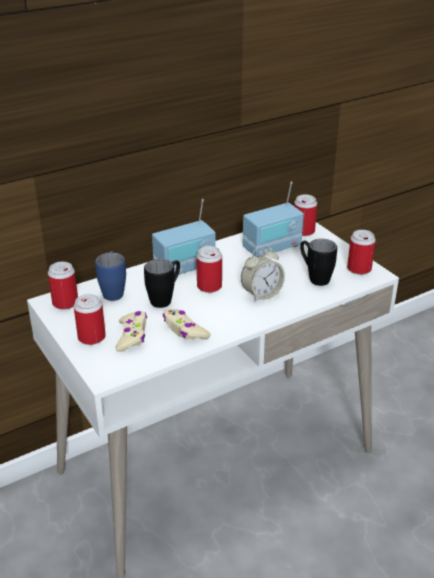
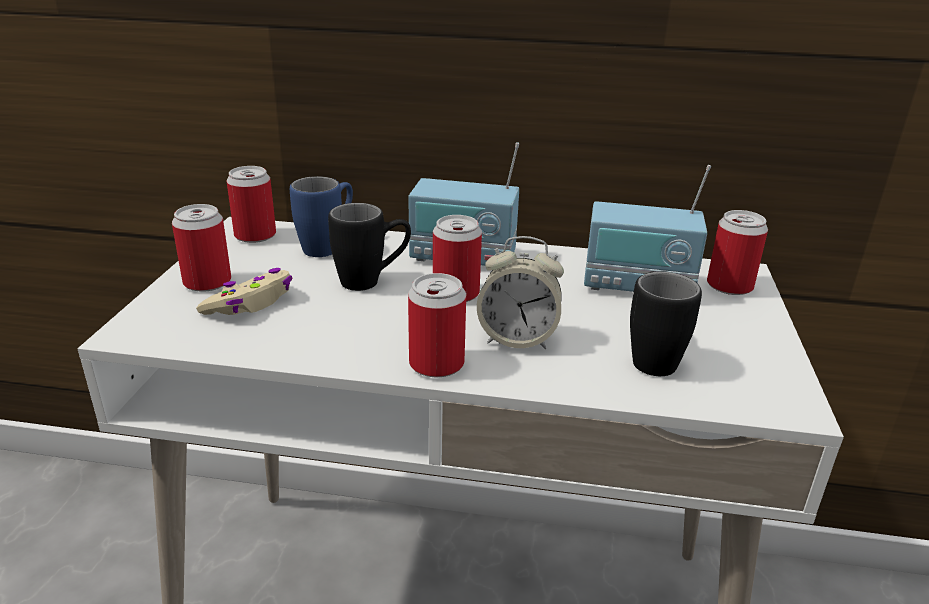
camera: 40 degrees right, 5 degrees down
(185, 330) = (324, 330): beige game controller -> none
(359, 269) = (764, 382): can -> can (436, 364)

